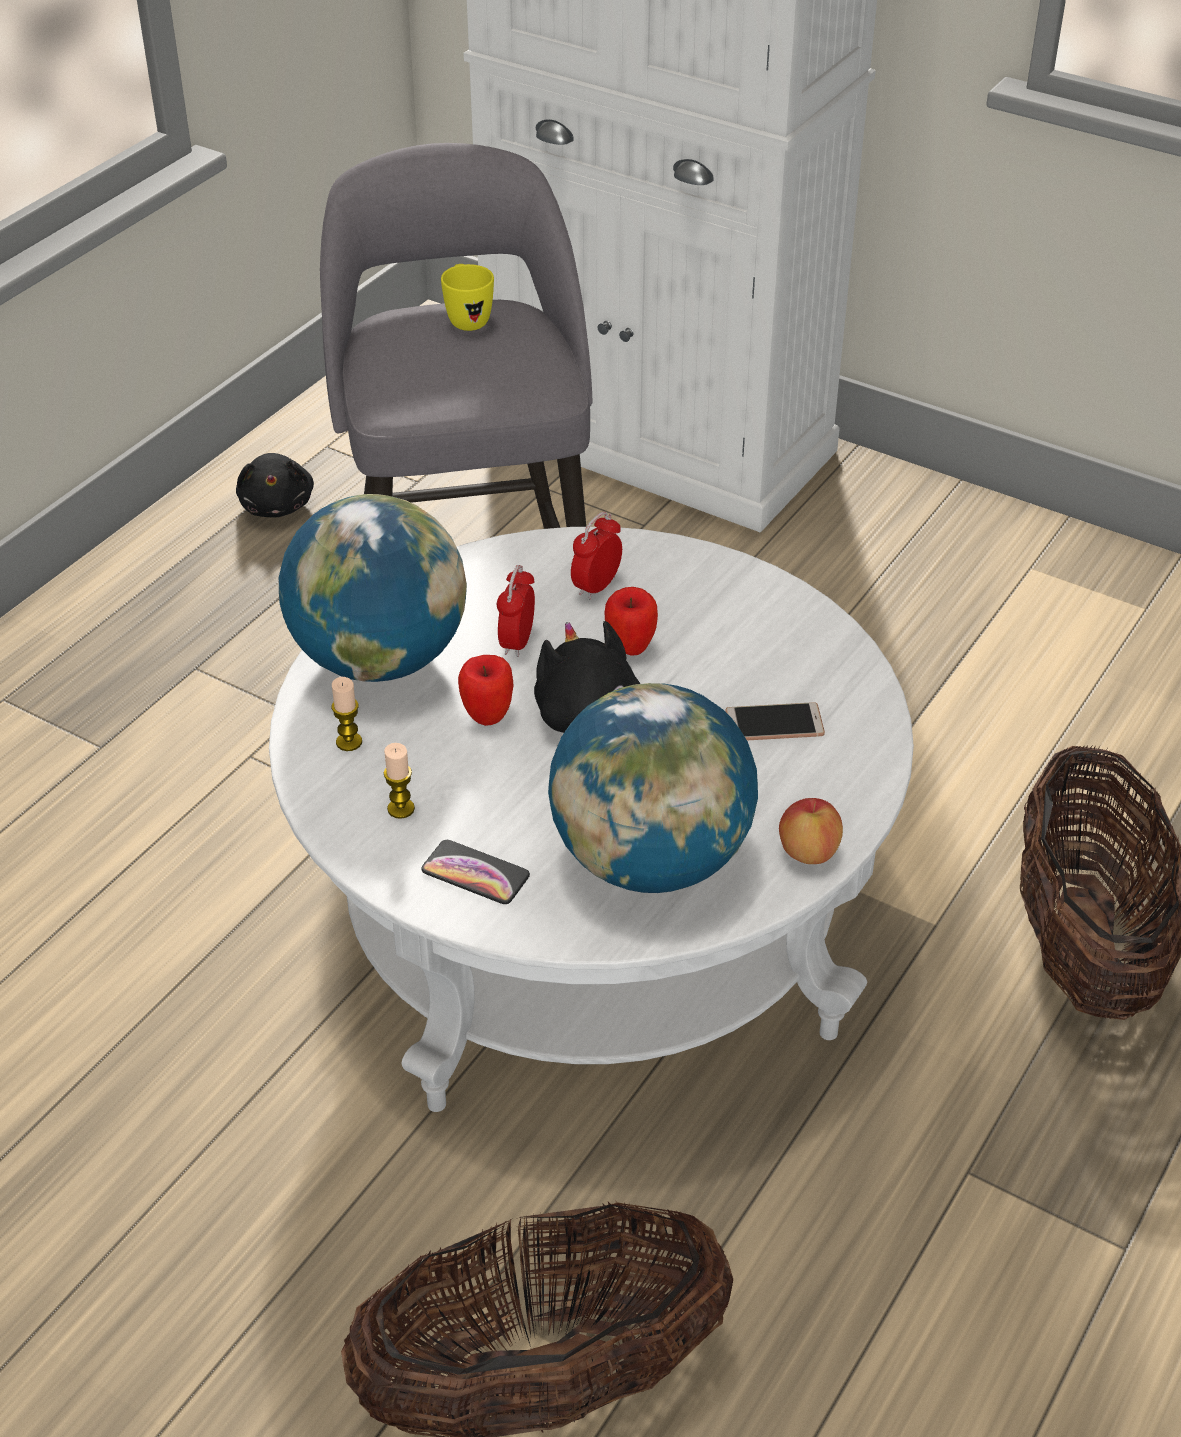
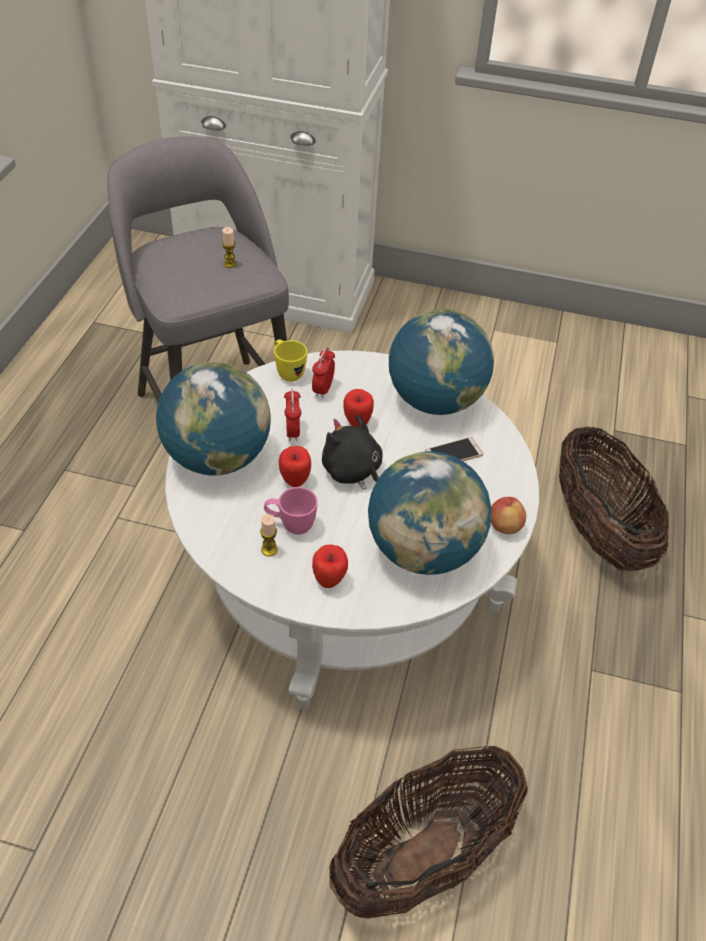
camera: 20 degrees left, 5 degrees up
(277, 505) = (77, 362): black plush toy -> none
(349, 742) = (221, 514): candle -> candle (230, 264)
(450, 780) = (290, 525): none -> pink mug
(467, 319) = (199, 241): yellow mug -> yellow mug (287, 372)
(475, 873) = (329, 581): phone -> apple
(781, 635) = (435, 400): none -> globe

